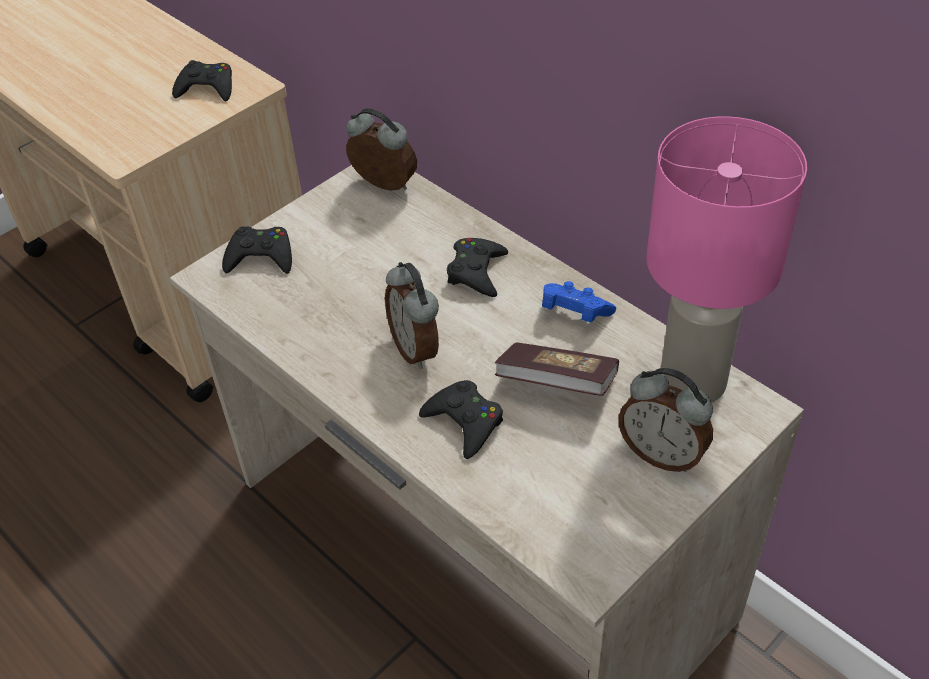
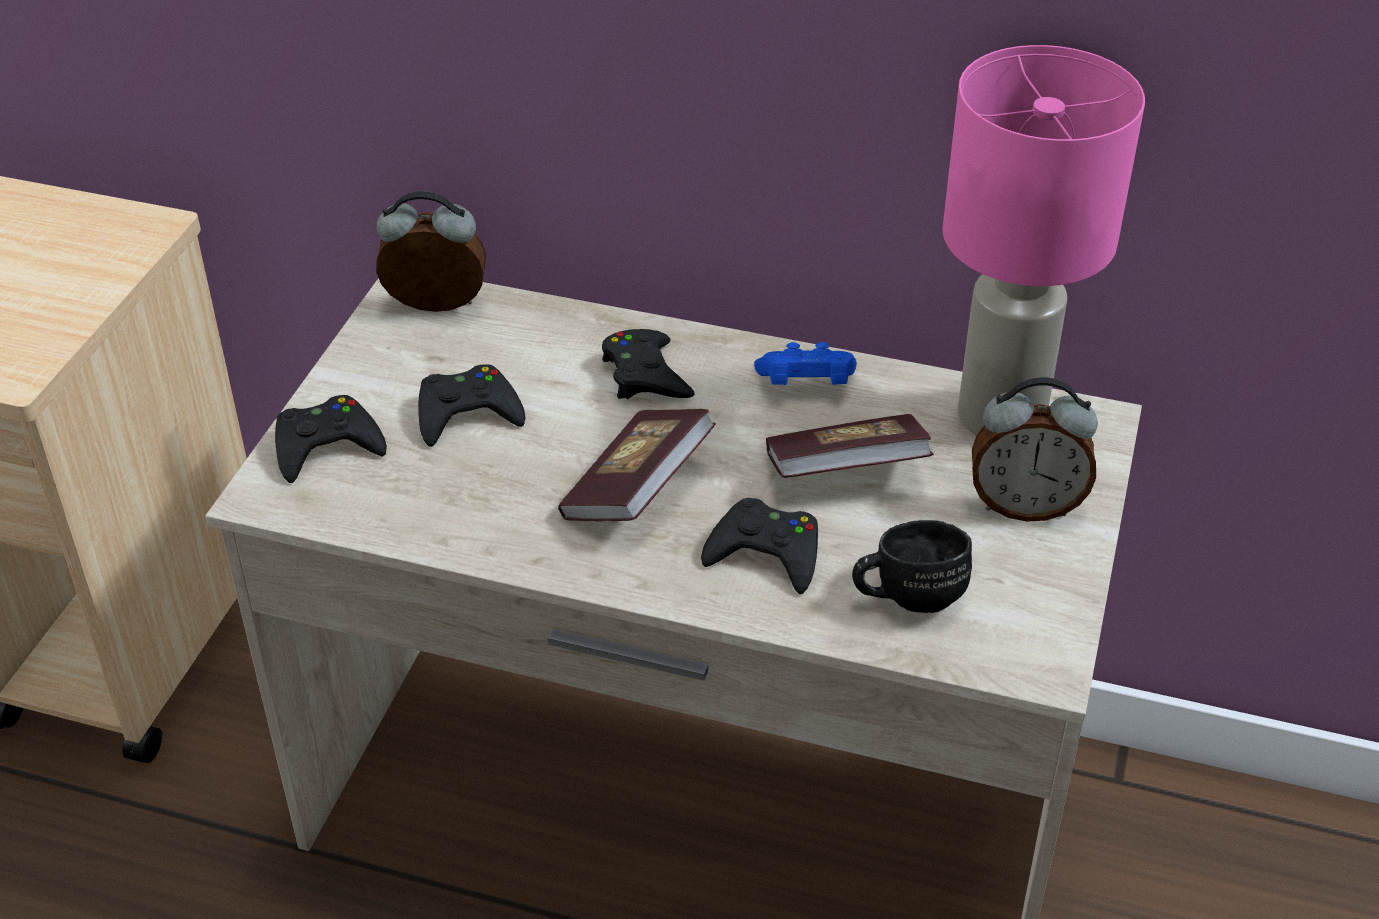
camera: 30 degrees left, 5 degrees down
(207, 88) = (75, 246): black game controller -> black game controller (467, 414)
(416, 349) = (637, 490): alarm clock -> book
(535, 486) = (907, 594): none -> black mug

